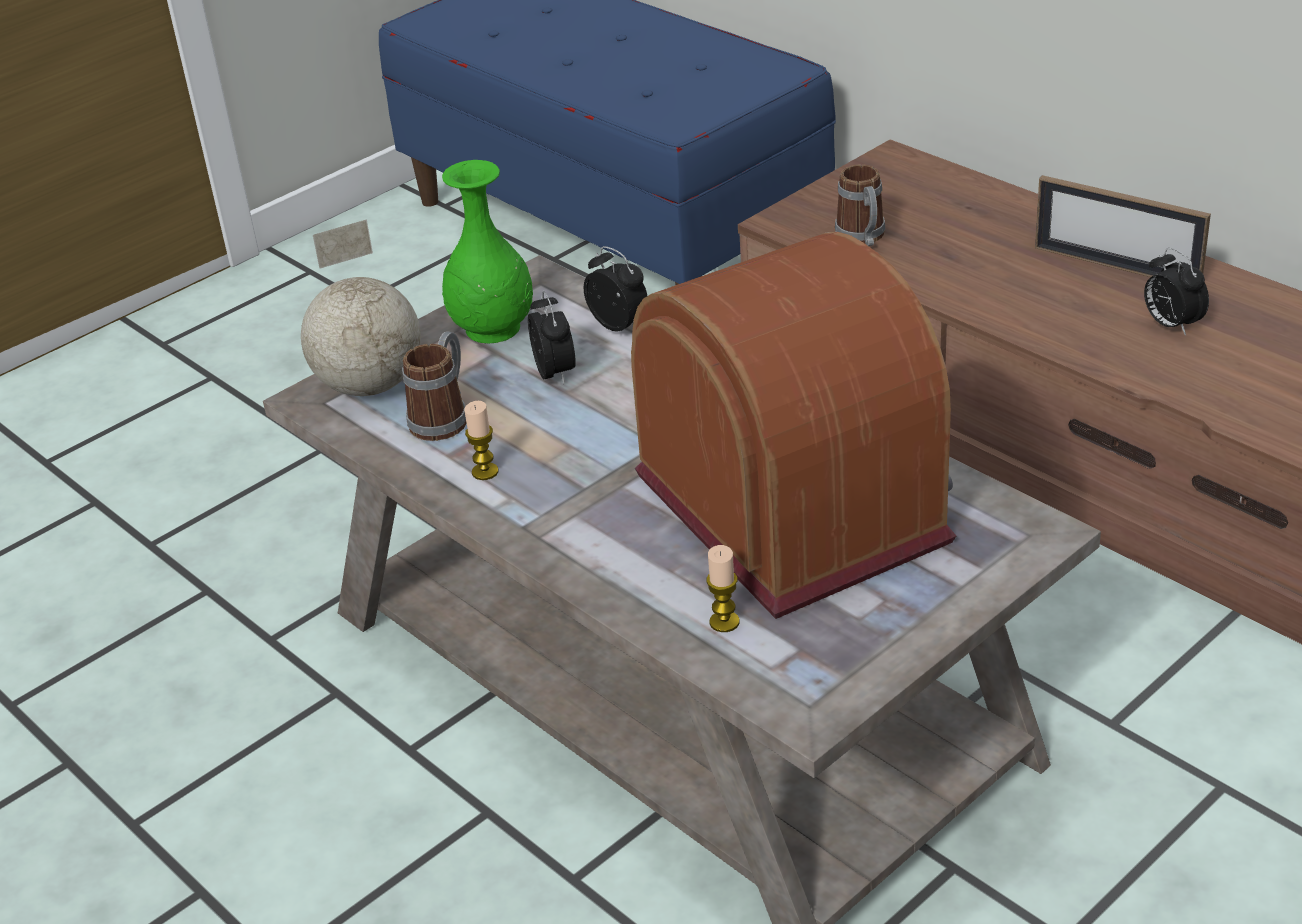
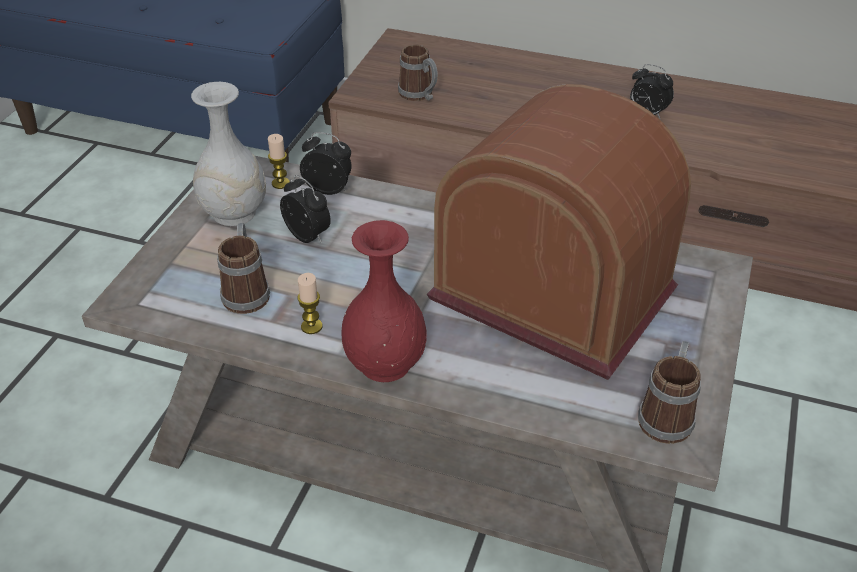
camera: 30 degrees left, 5 degrees up
(369, 385) = (166, 281): globe -> none
(492, 329) = (233, 213): green vase -> white vase
(535, 532) = (386, 364): none -> red vase
(724, 622) = (576, 393): candle -> candle (280, 183)
(814, 676) = (667, 414): none -> mug
(1116, 266) = (587, 84): picture frame -> none

